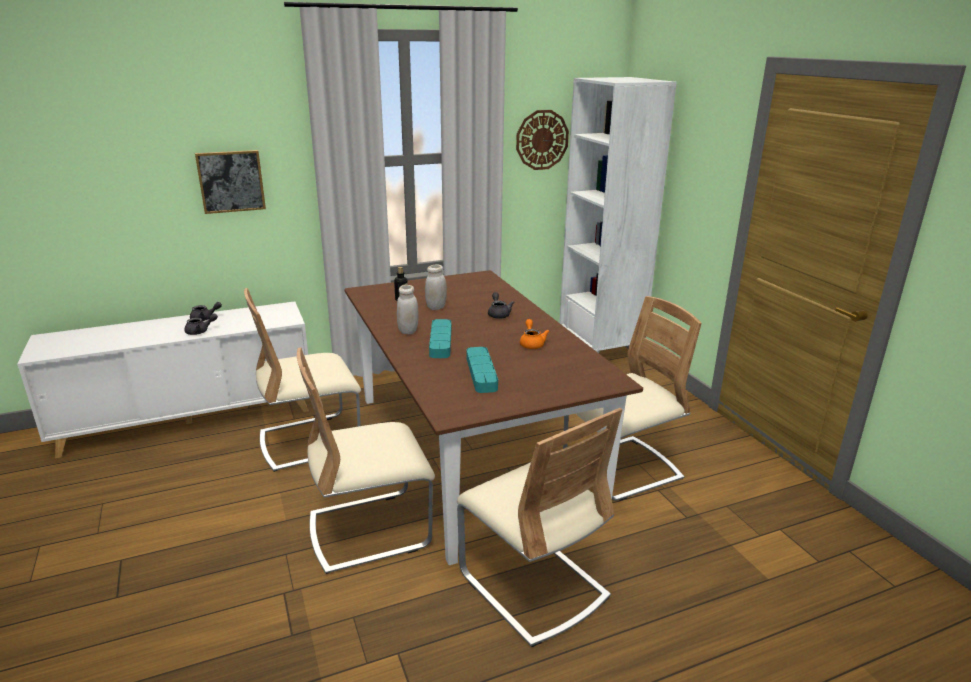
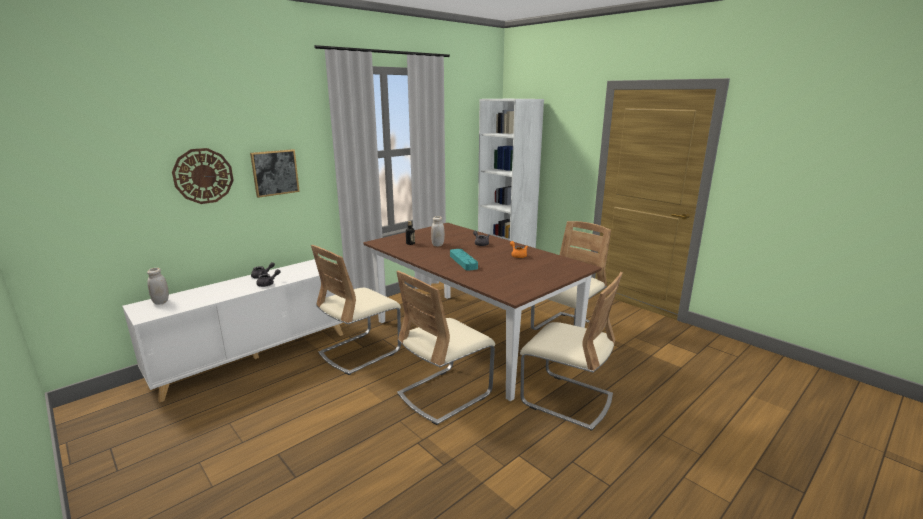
camera: 20 degrees left, 5 degrees down
(408, 331) = (436, 259): white jar -> white jar (161, 302)
(481, 373) = (507, 273): turquoise tray -> none
(542, 140) = (461, 138): wall clock -> wall clock (203, 176)

